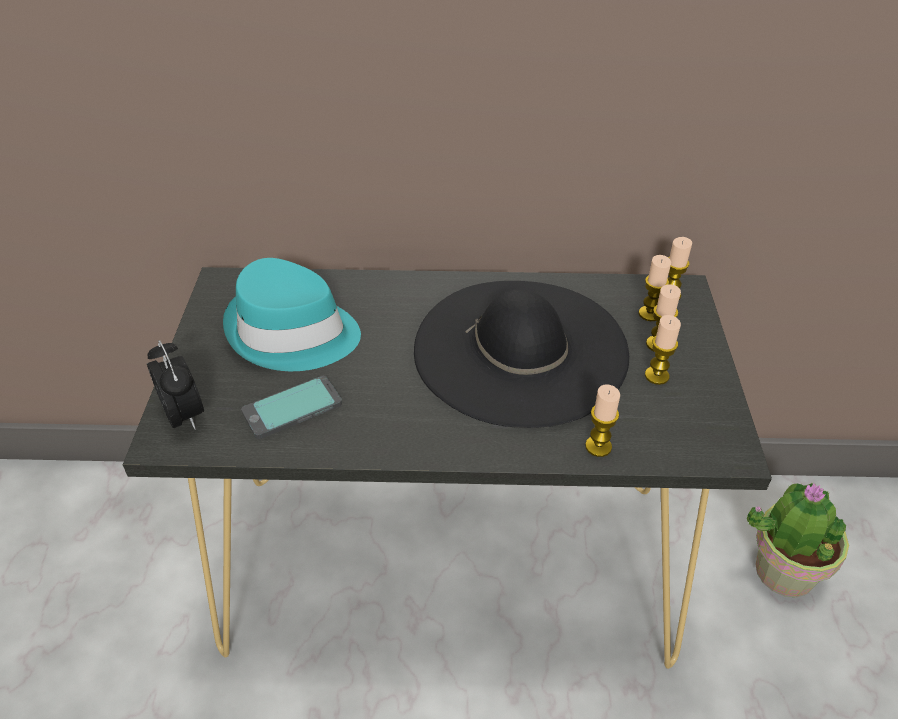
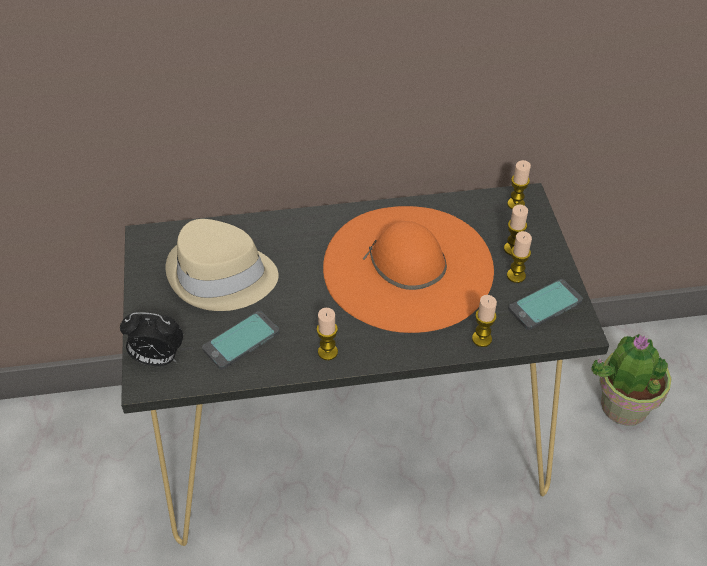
camera: 10 degrees left, 5 degrees up
(185, 416) = (157, 359): alarm clock -> alarm clock turned 135 degrees clockwise
(292, 334) = (222, 277): turquoise hat -> beige hat
(521, 349) = (408, 267): black hat -> orange hat
(649, 314) = (502, 223): candle -> candle (327, 352)
(690, 416) = (545, 305): none -> phone

